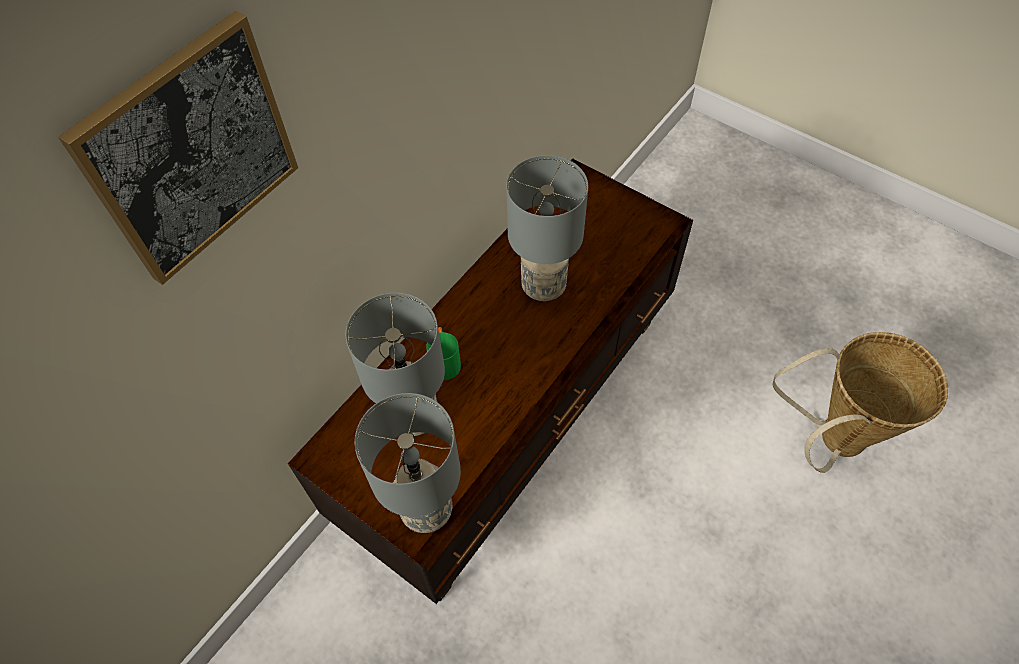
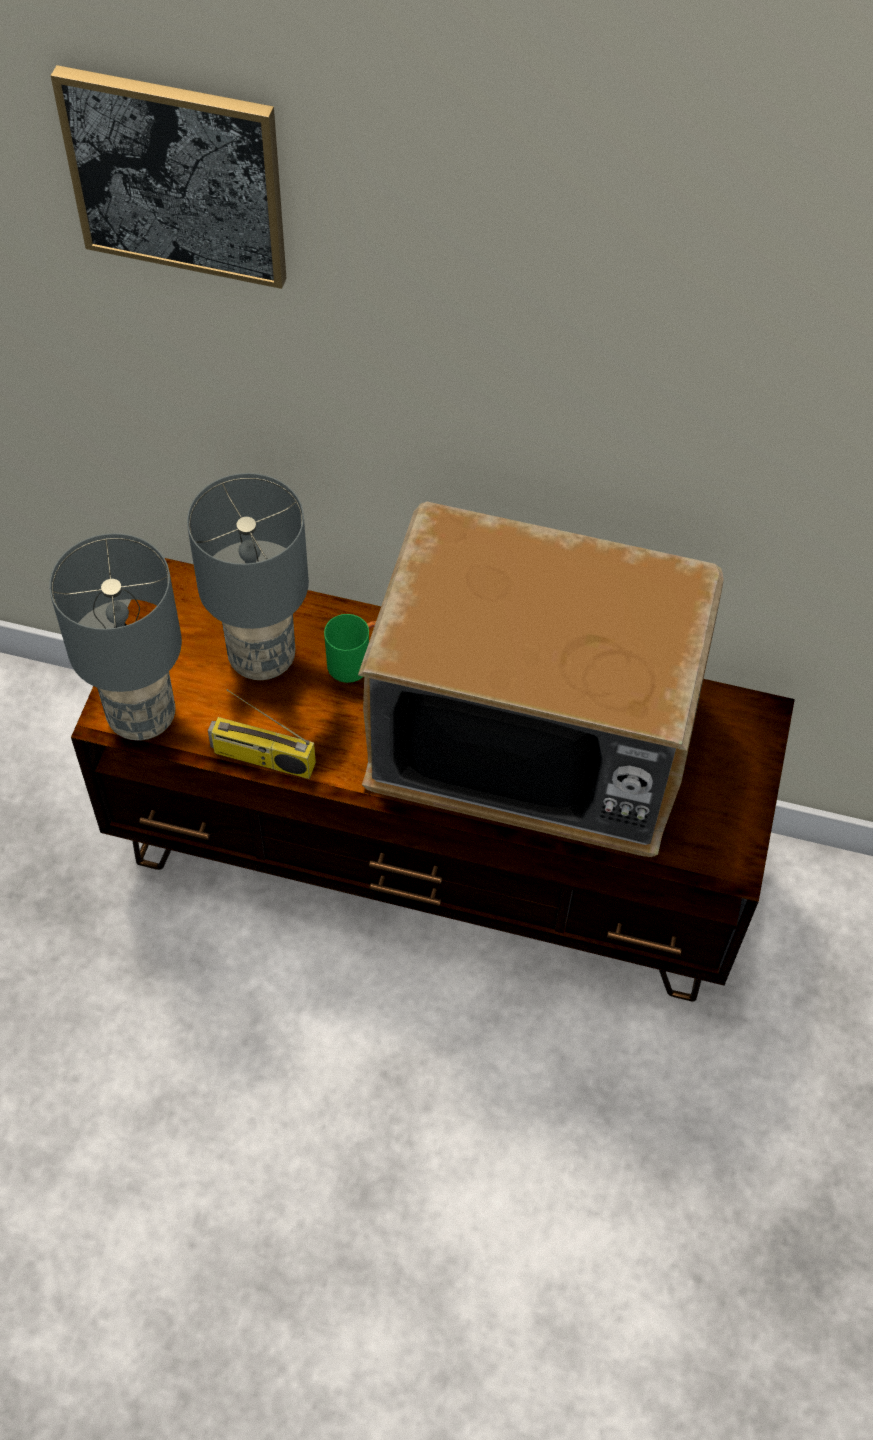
camera: 65 degrees right, 0 degrees up
(496, 441) = (262, 759): none -> radio
(543, 285) = (532, 735): grey table lamp -> television
(831, 440) = (601, 1348): basket -> none

